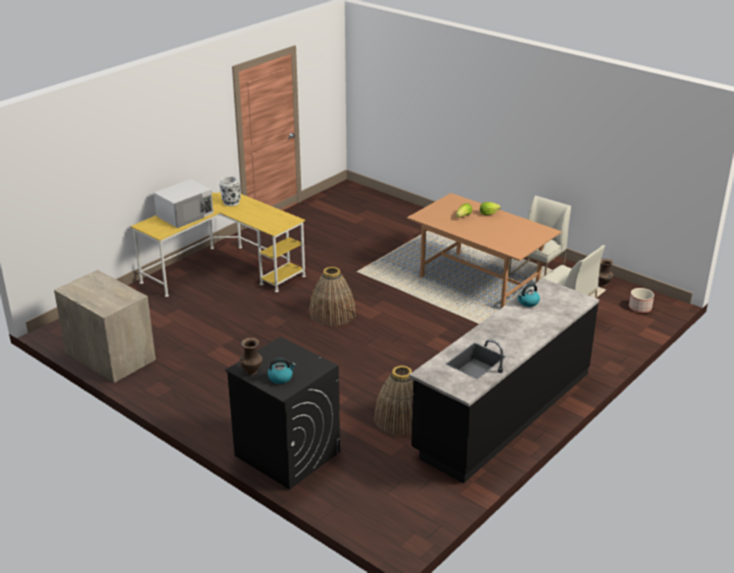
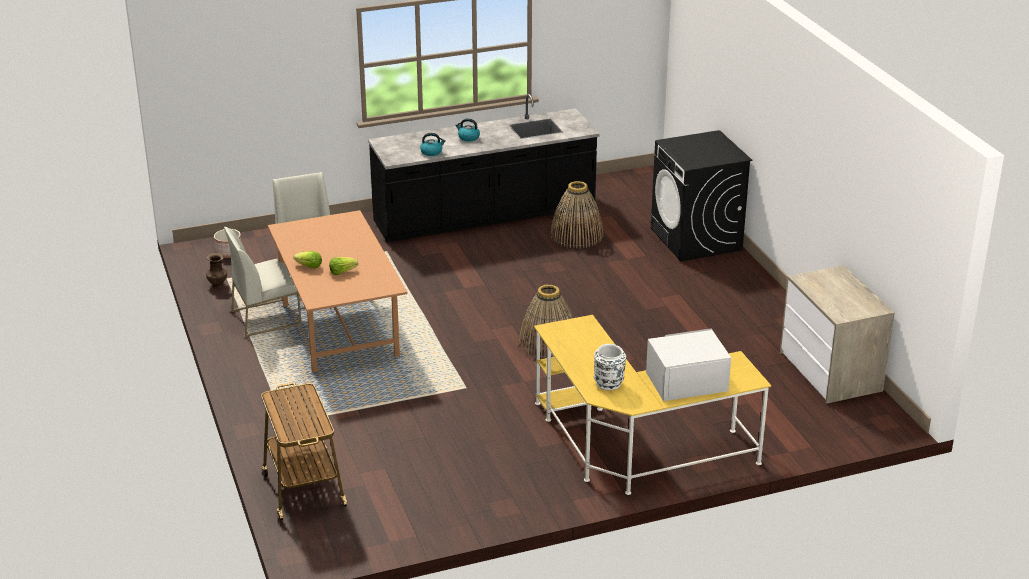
camera: 150 degrees left, 0 degrees up
(252, 371) = (730, 152): brown vase -> none
(280, 378) = (709, 143): kettle -> kettle (468, 137)
(385, 205) = (303, 489): none -> cart

